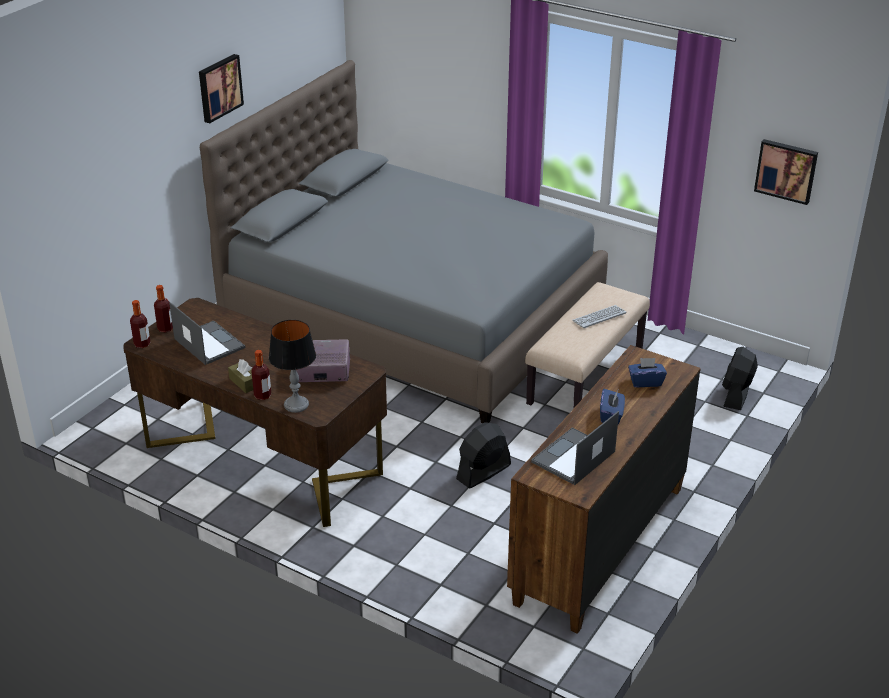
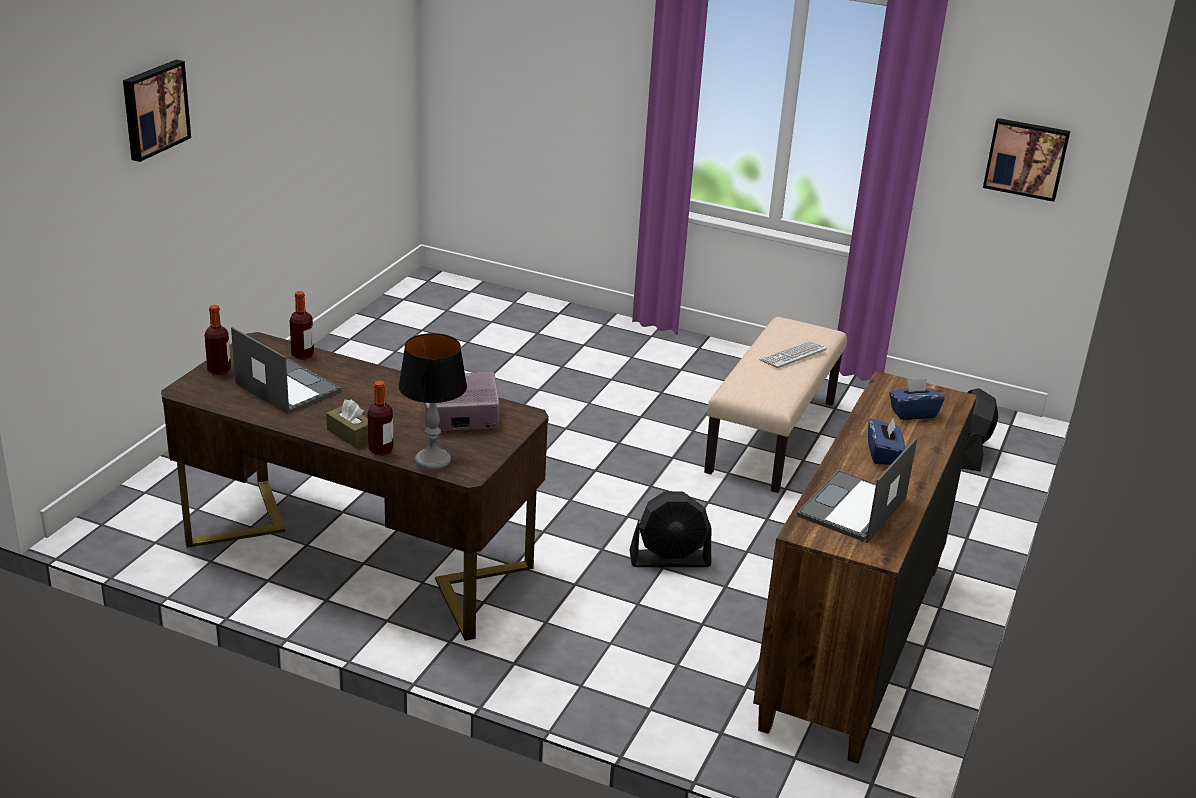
camera: 10 degrees left, 5 degrees down
(142, 344) = (189, 390): bottle -> bottle (302, 355)
(219, 87) = (272, 54): picture -> picture (154, 109)
(413, 315) = (526, 372): grey bed -> none
(483, 472) = (670, 559): black fan -> black fan turned 135 degrees counterclockwise

